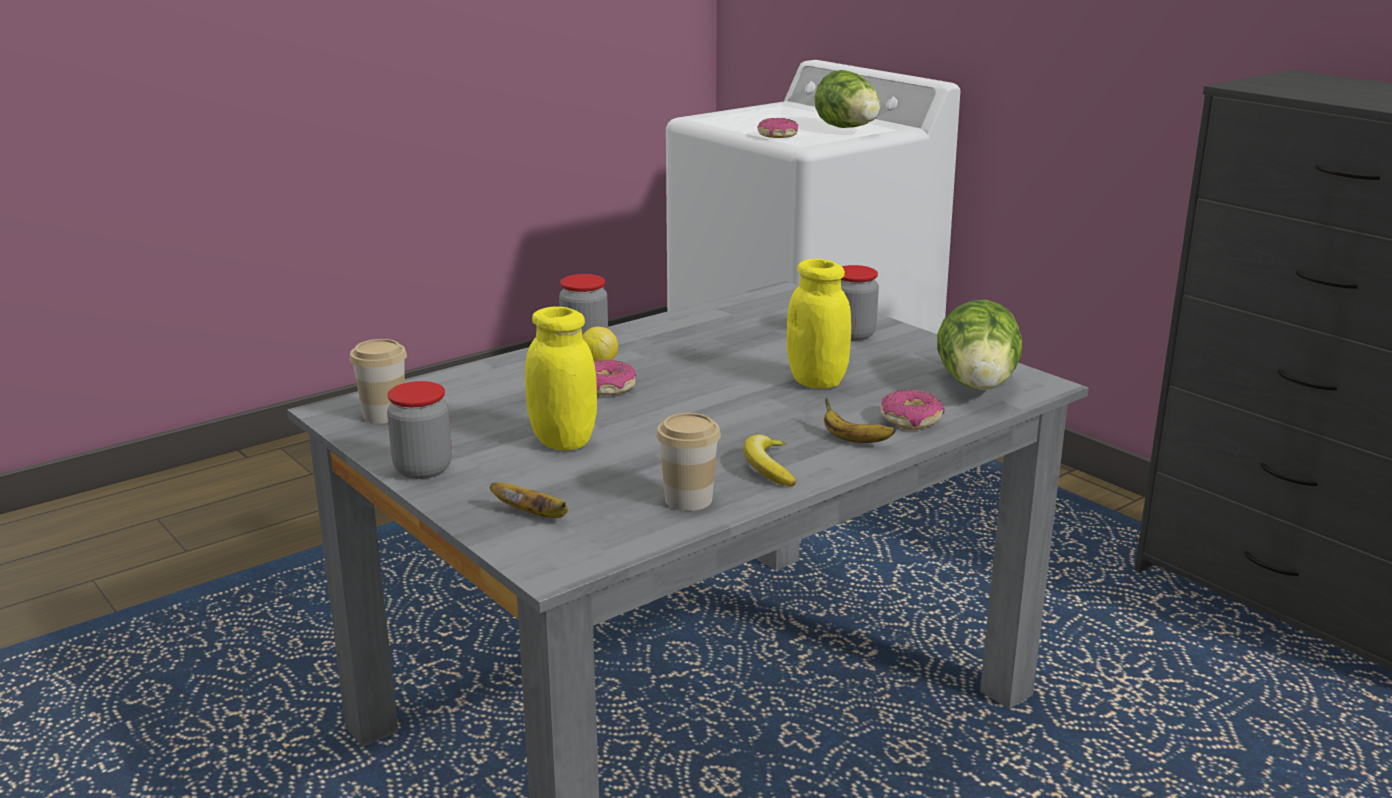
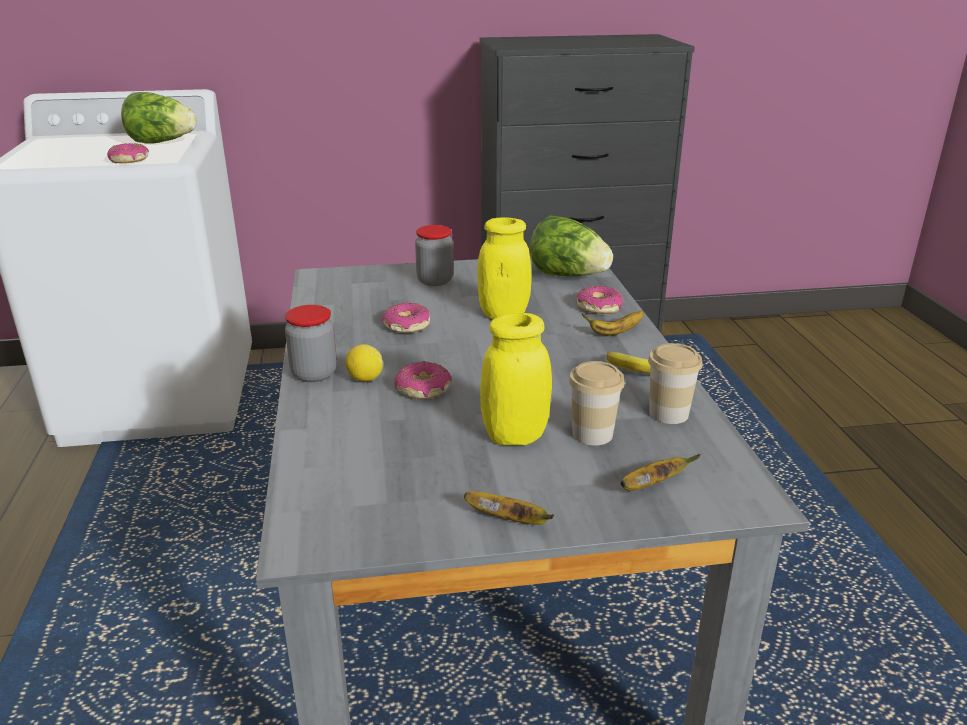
camera: 60 degrees left, 5 degrees up
(384, 415) = (352, 515): cup -> cup (592, 434)
(423, 469) = (510, 521): jar -> banana
(726, 351) = (406, 326): none -> donut

